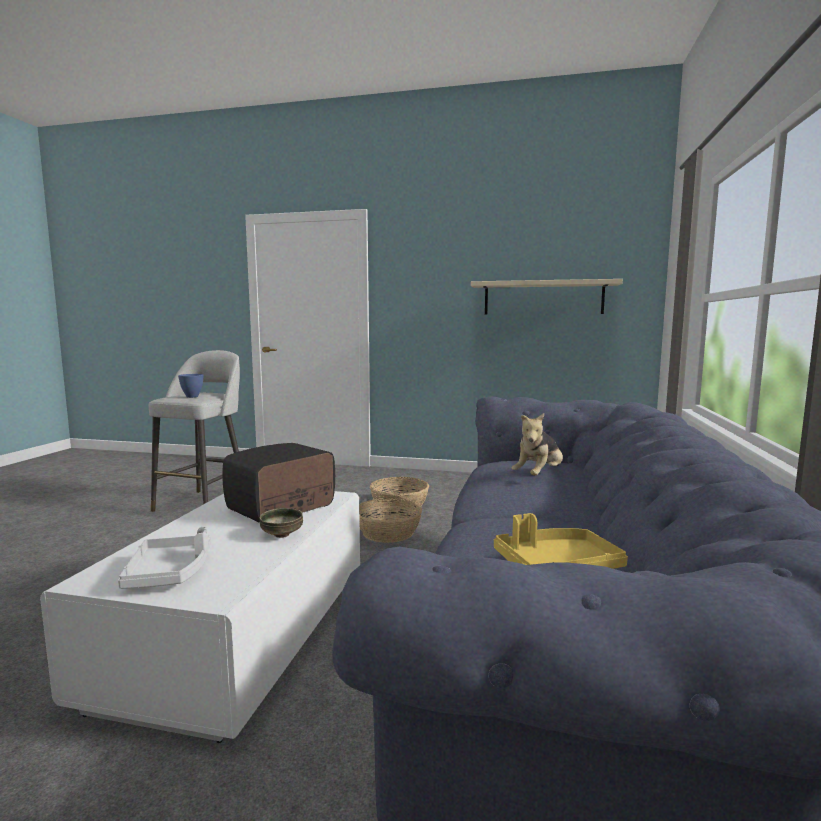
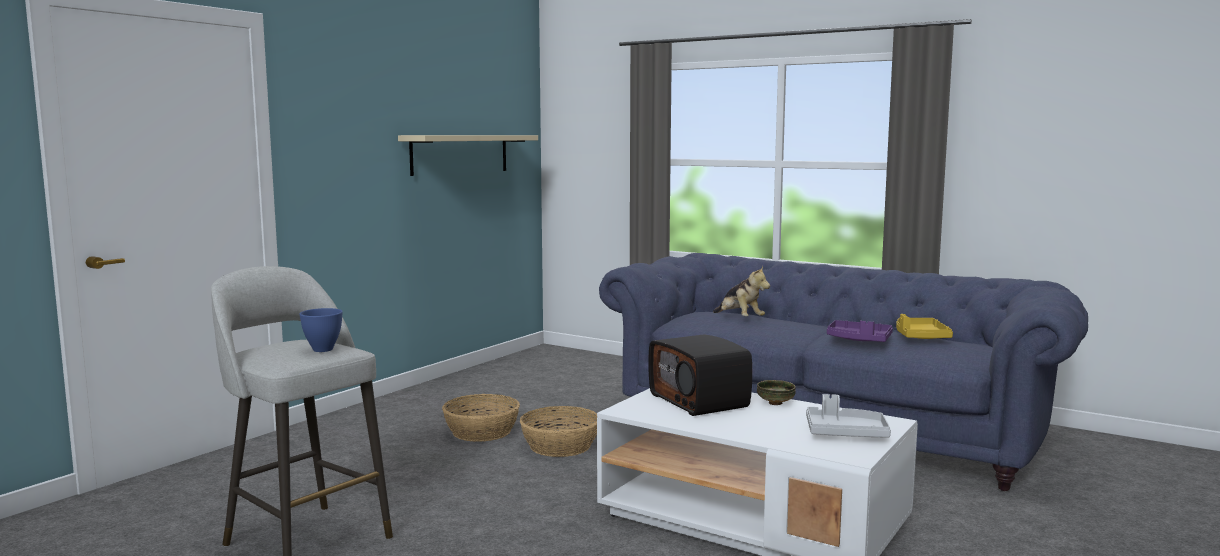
camera: 70 degrees left, 0 degrees up
(491, 531) = (859, 340): none -> purple tray

